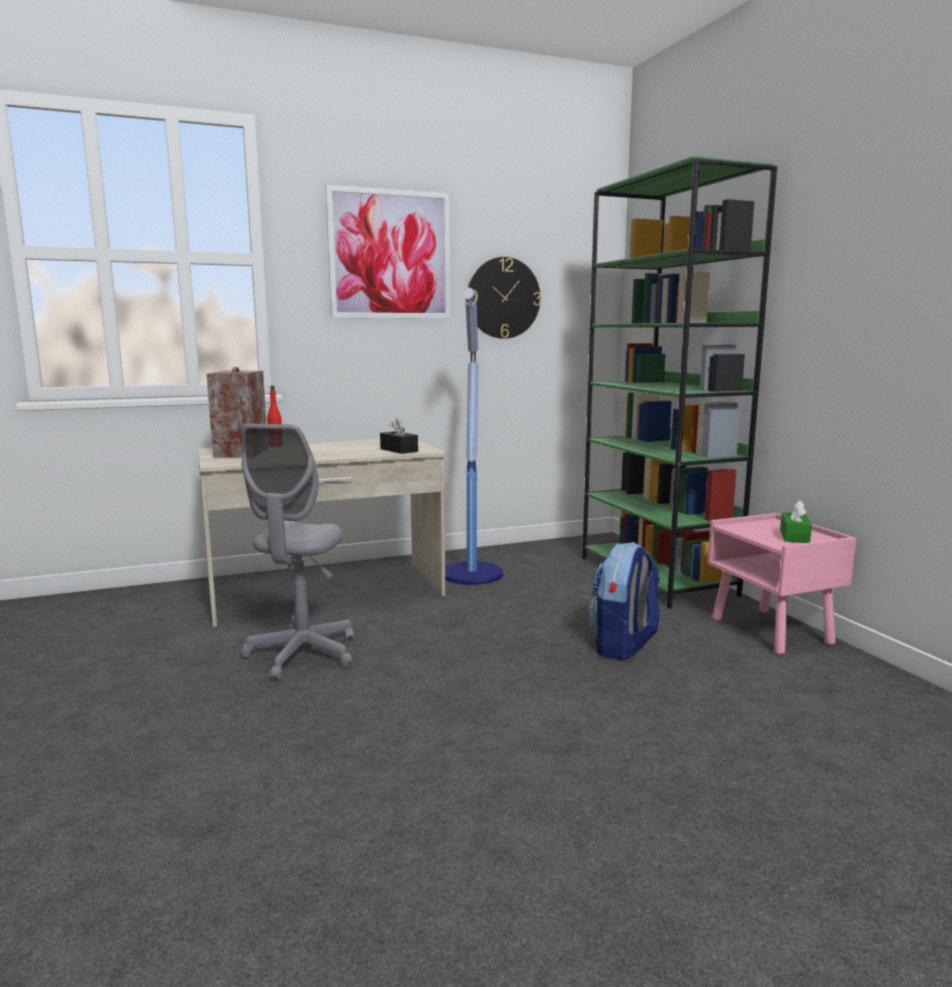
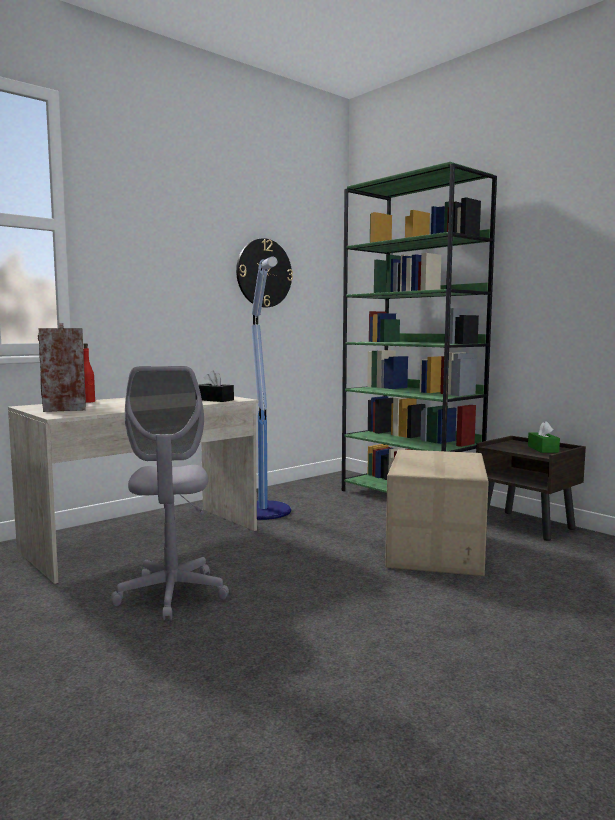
camera: 20 degrees left, 5 degrees down
(390, 255) = (175, 230): picture -> none
(623, 646) = (436, 550): backpack -> cardboard box
(772, 631) = (527, 526): pink nightstand -> brown nightstand

